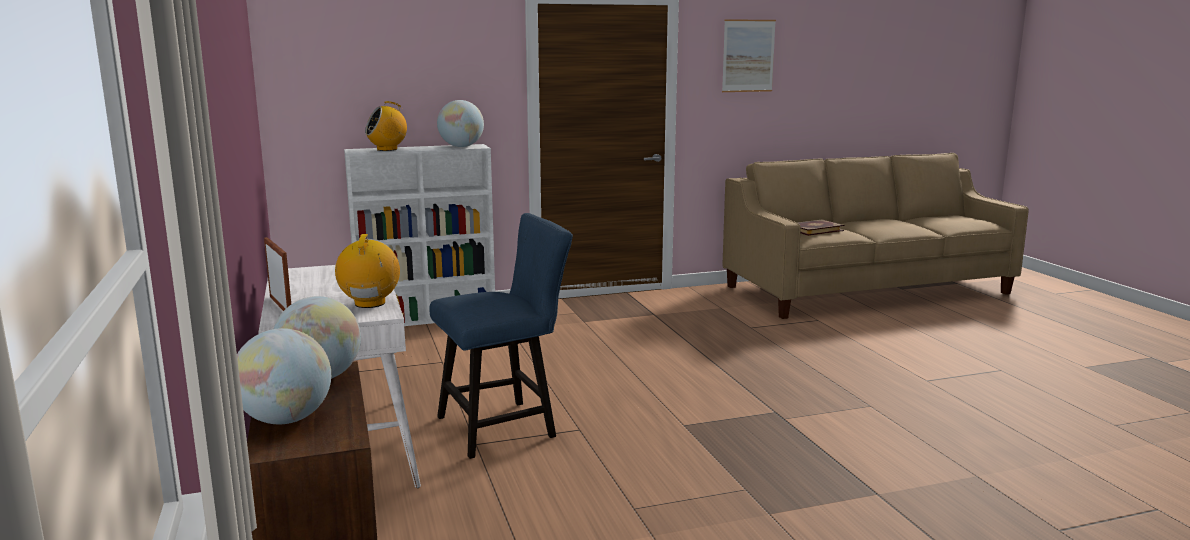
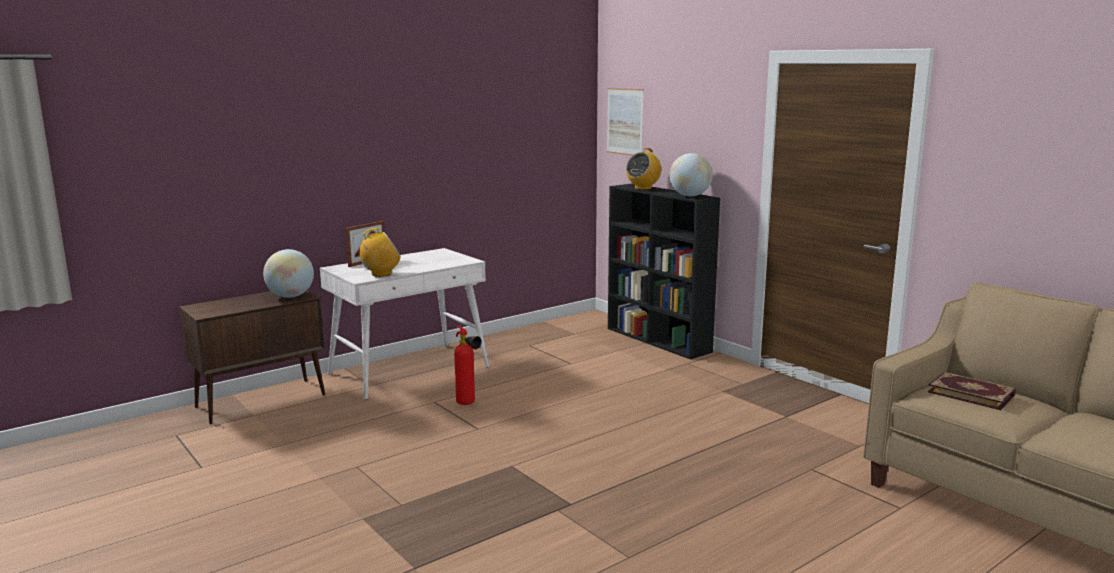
camera: 70 degrees right, 0 degrees up
(286, 419) = (231, 302): globe -> none
(387, 149) = (643, 188): radio -> radio turned 90 degrees counterclockwise
(428, 318) = (659, 340): white bookcase -> black bookcase
(505, 426) = (468, 404): blue chair -> fire extinguisher
(748, 56) = (1028, 134): picture -> picture (625, 121)

